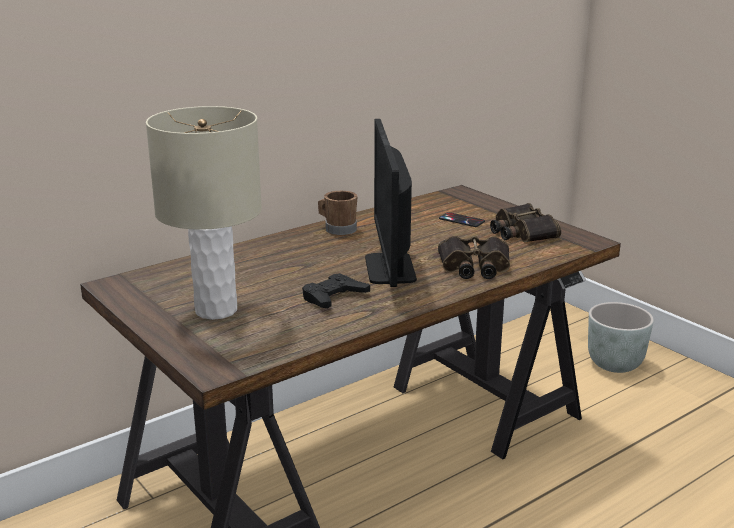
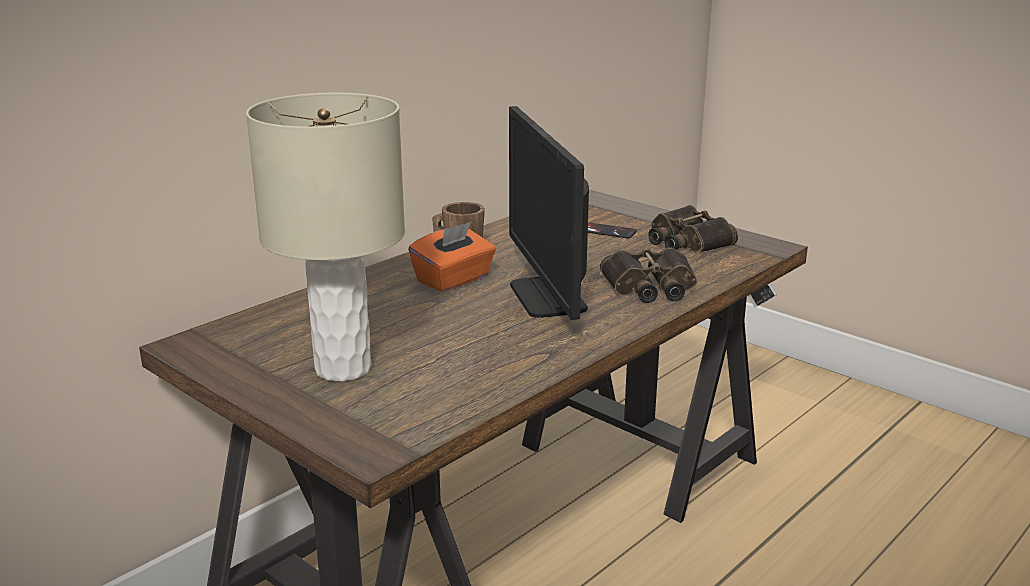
camera: 10 degrees left, 0 degrees up
(324, 251) = (454, 280): none -> orange tissue box
(334, 297) = (492, 338): black game controller -> none
(615, 364) = (773, 393): grey planter -> none

